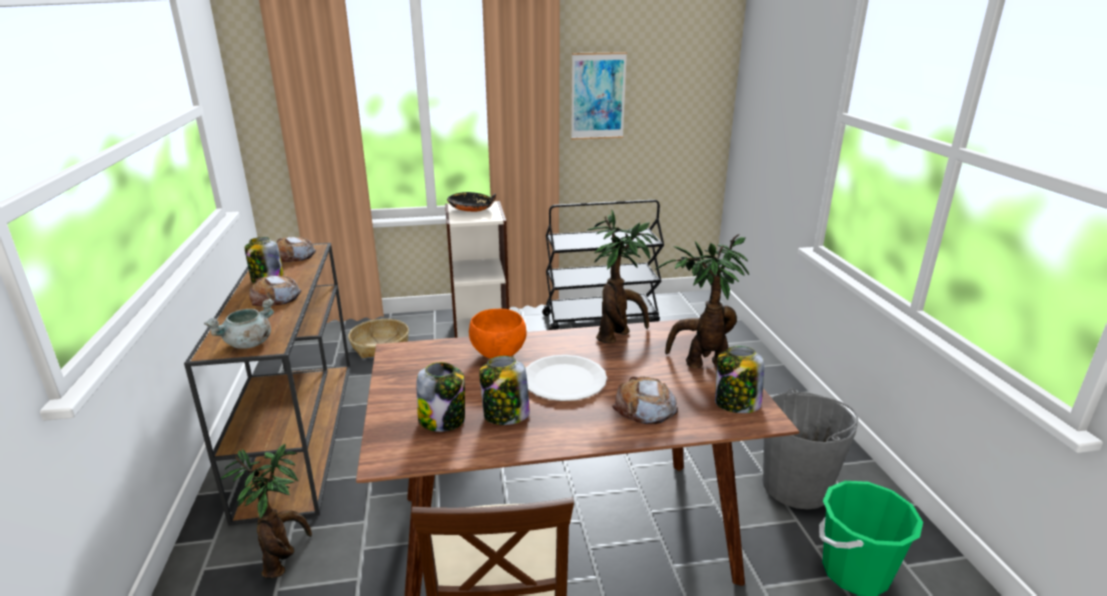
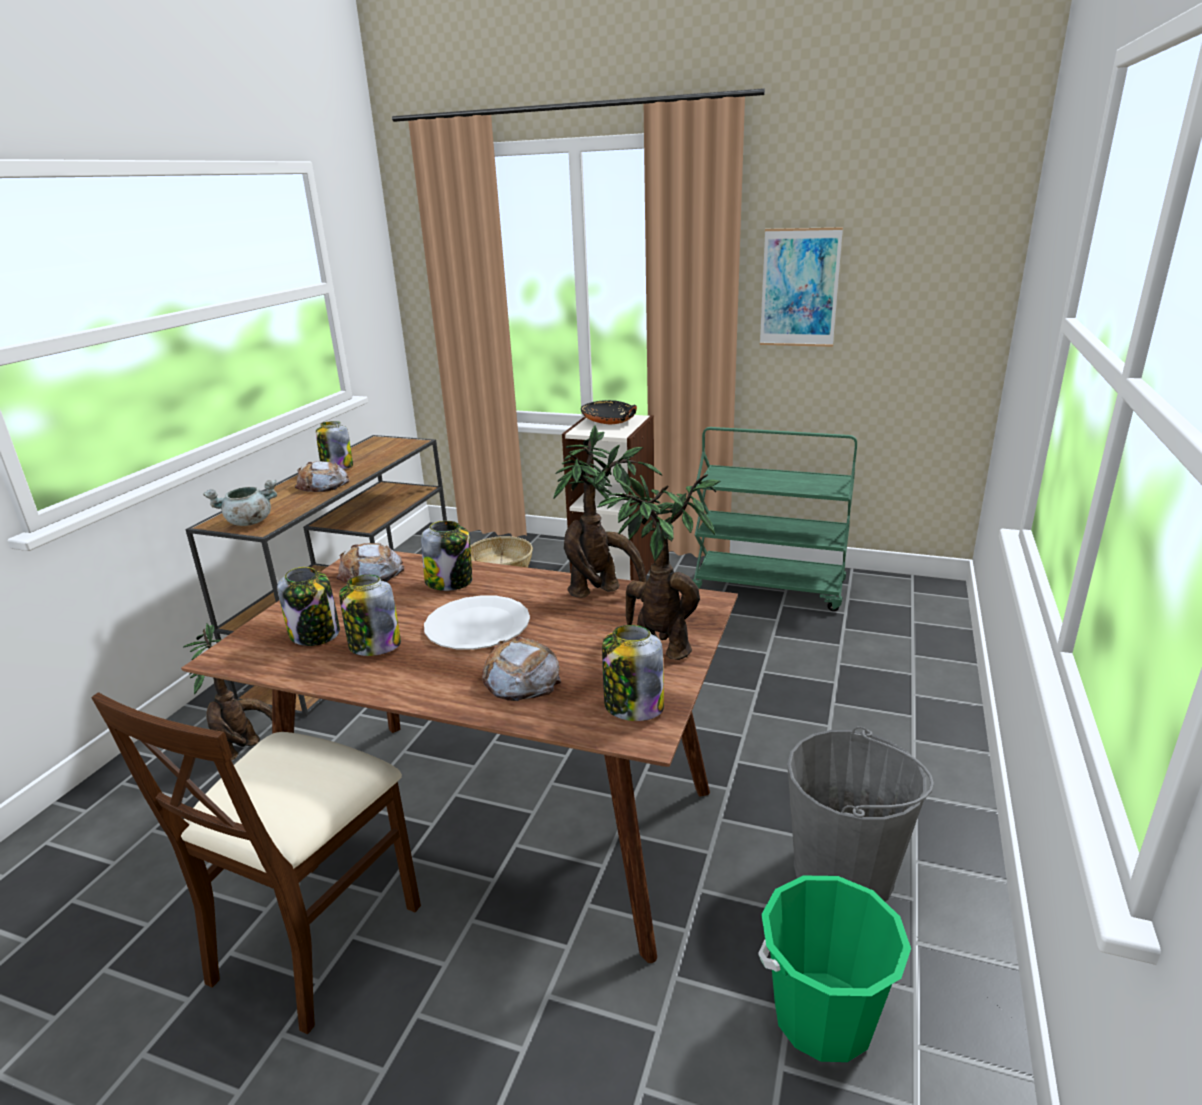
camera: 30 degrees right, 0 degrees up
(294, 255) = (388, 447): bread -> bread (371, 573)
(498, 354) = (450, 582): orange bowl -> jar
(600, 320) = (769, 588): black cart -> green cart

